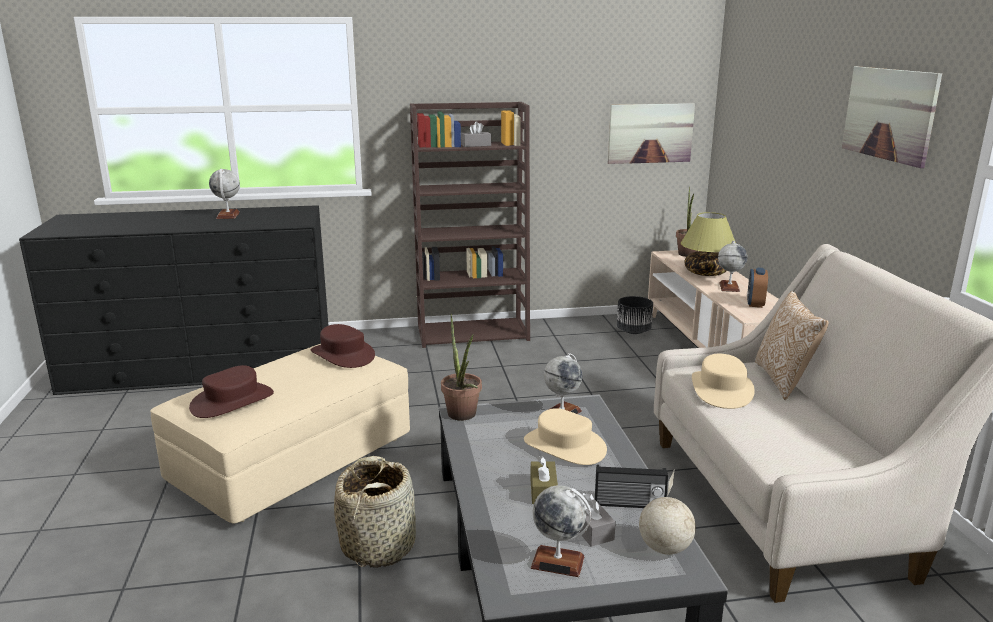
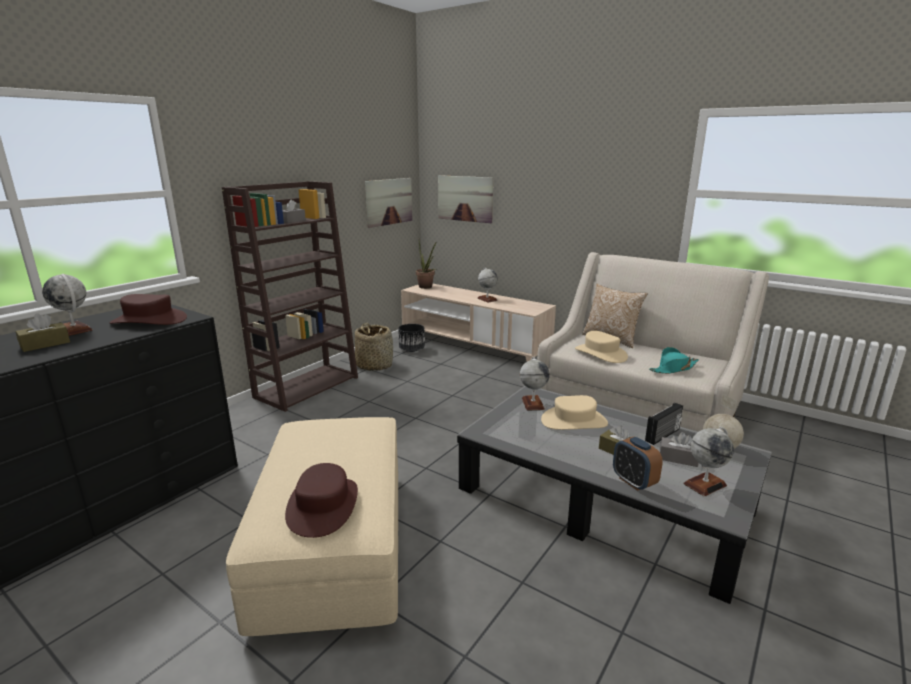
camera: 45 degrees left, 0 degrees up
(194, 221) = (45, 344): none -> brown tissue box
(343, 355) = (336, 426): brown hat -> brown hat (149, 320)
(378, 545) = (511, 561): basket -> basket (374, 365)
(463, 417) = (487, 432): potted plant -> none
(705, 273) = (458, 295): table lamp -> none
(755, 304) = (518, 304): alarm clock -> alarm clock (633, 481)
(776, 441) = (673, 369): none -> turquoise hat
(889, 114) = (608, 168): picture -> picture (465, 198)

